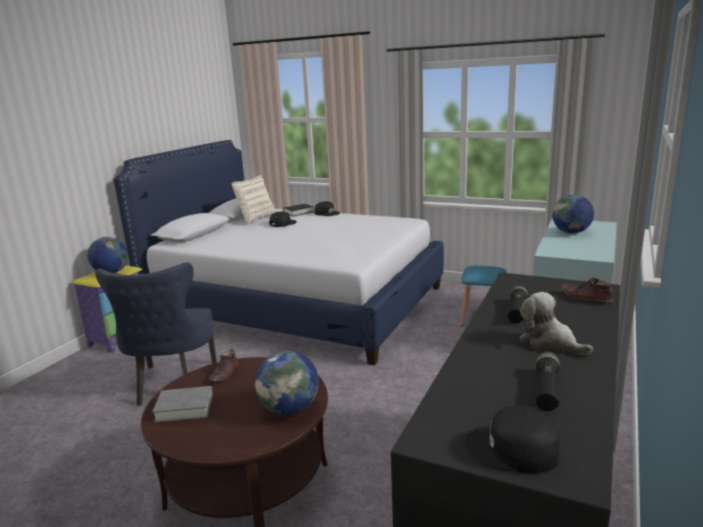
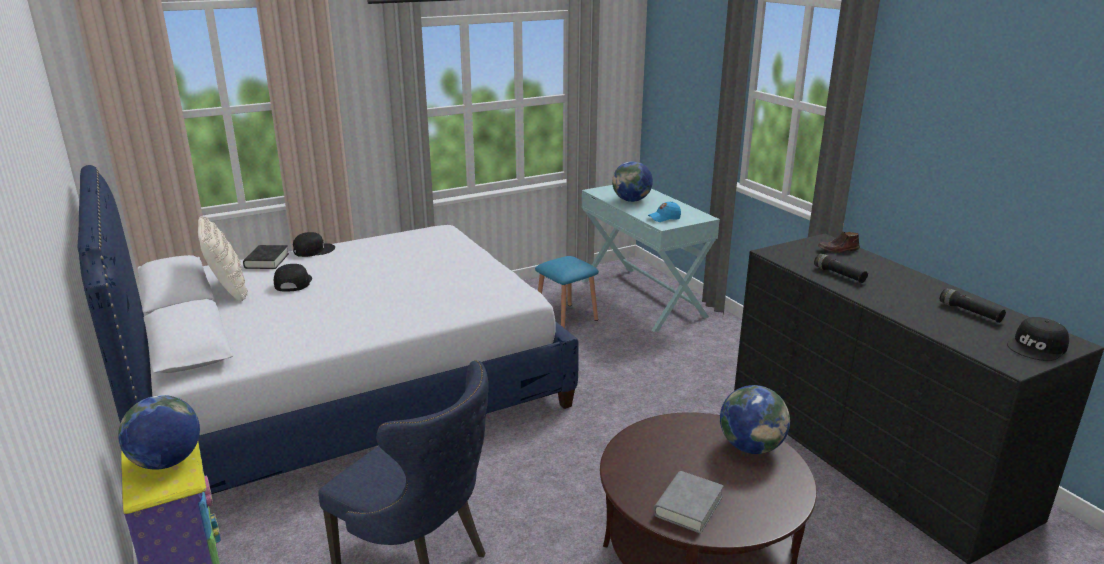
camera: 55 degrees left, 5 degrees up
(224, 374) = (636, 462): brown shoe -> none
(549, 343) = (902, 286): plush toy -> none
(562, 249) = (664, 218): none -> blue cap

